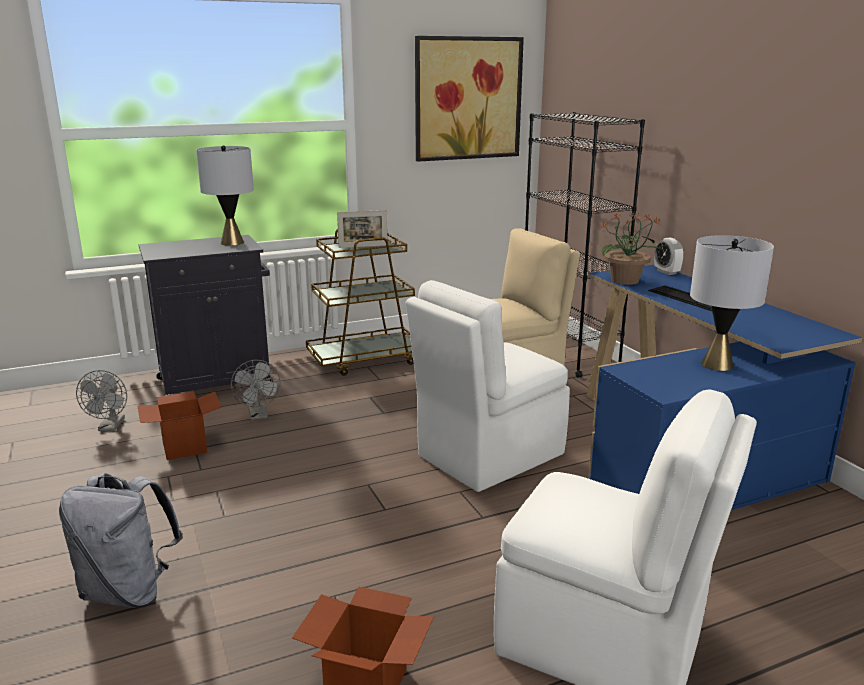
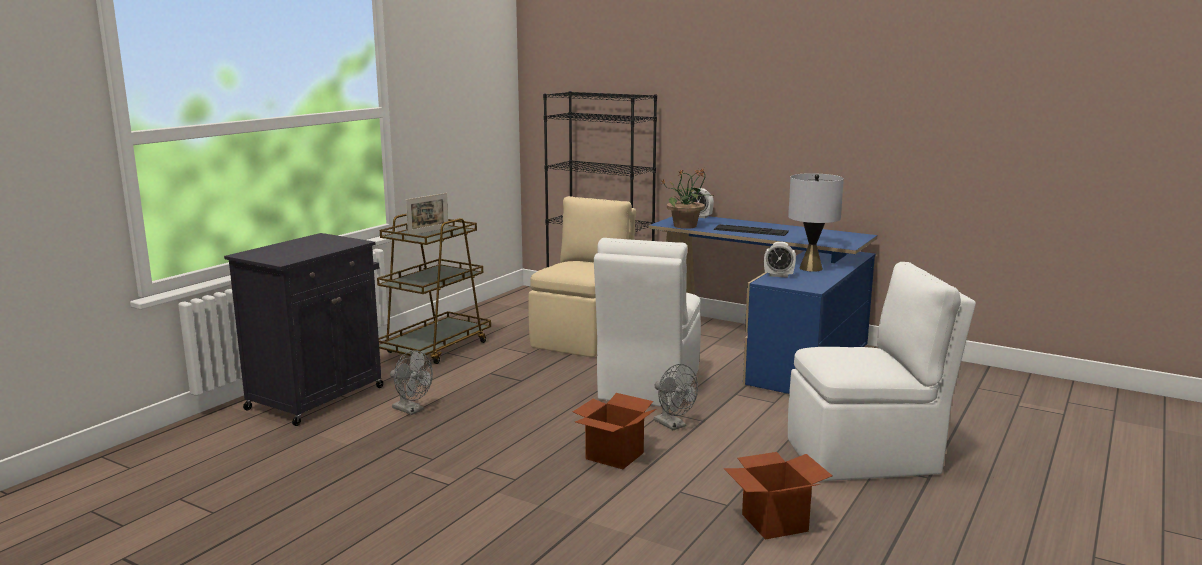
camera: 35 degrees left, 5 degrees down
(110, 427) = (273, 458): grey fan -> grey fan (673, 425)
(129, 591) = (526, 544): grey backpack -> none
(185, 447) = (385, 449): cardboard box -> cardboard box (615, 456)
(232, 243) = (328, 241): grey table lamp -> none
(468, 99) = (469, 82): picture -> none
(654, 365) = (779, 275): none -> alarm clock

